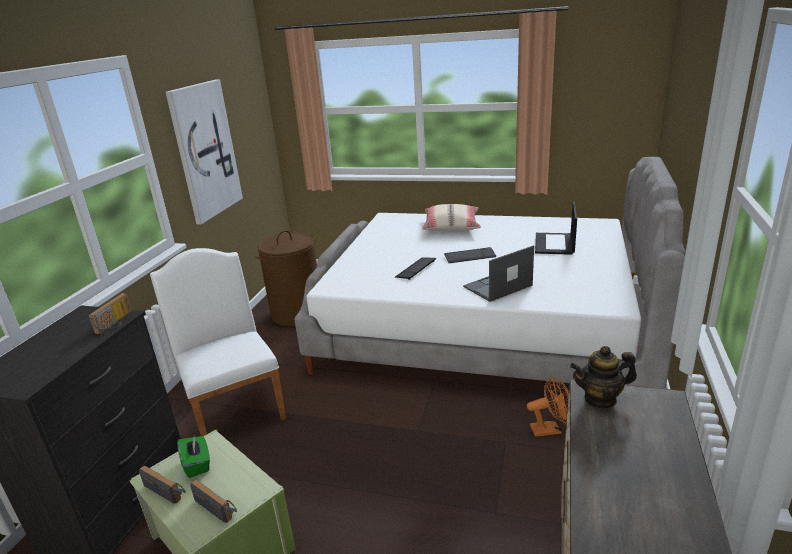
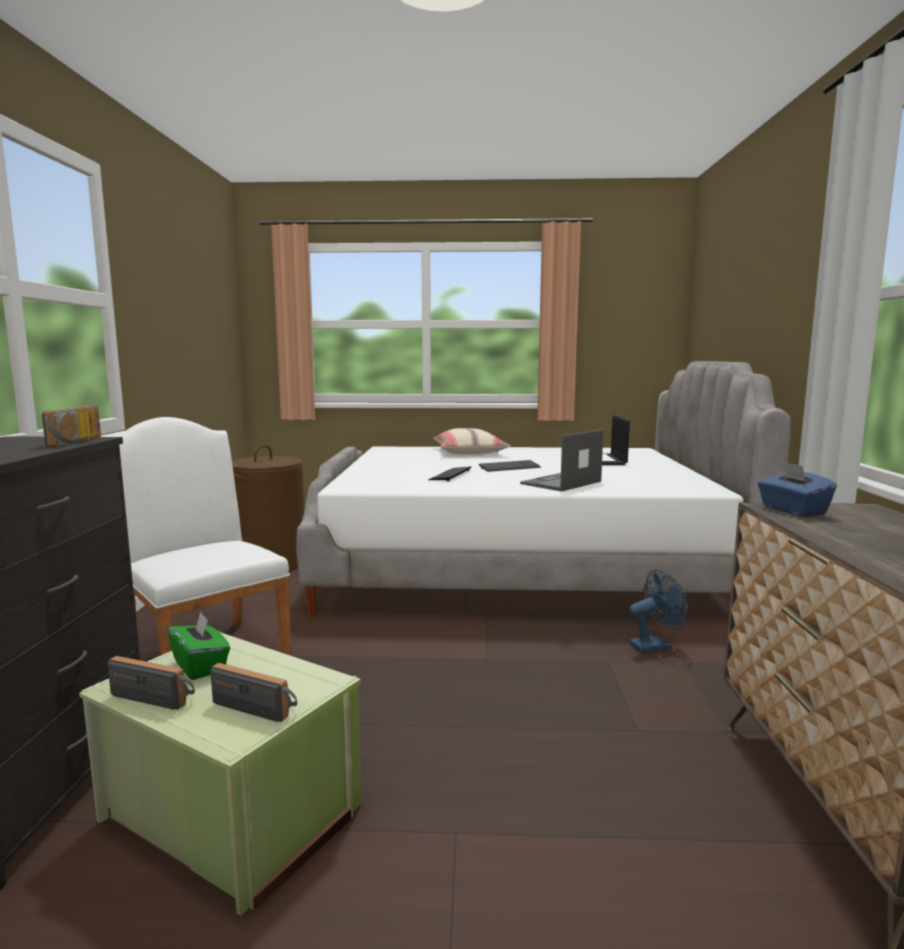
camera: 15 degrees left, 15 degrees down
(205, 150) = (171, 329): picture -> none
(550, 429) = (655, 645): orange fan -> blue fan
(600, 399) = (792, 510): teapot -> blue tissue box

